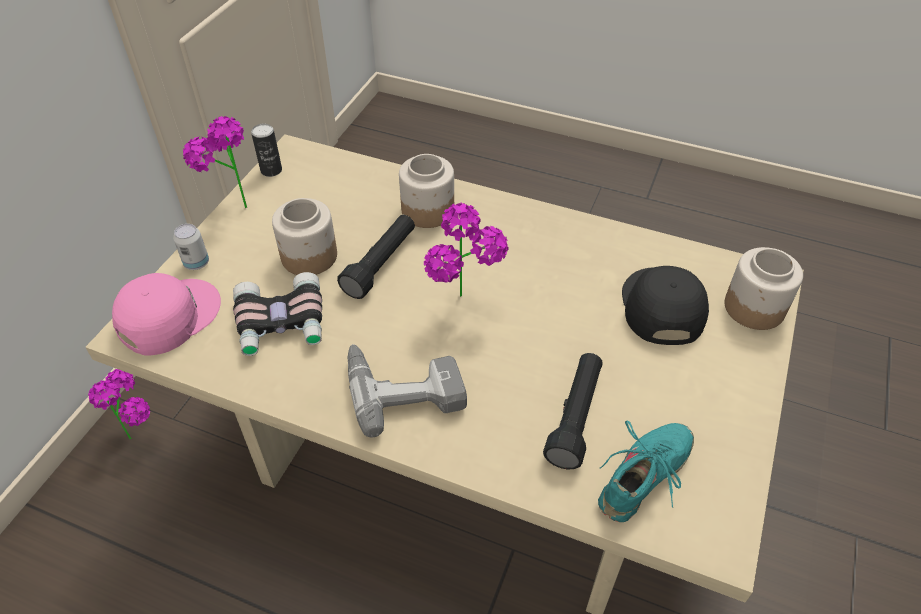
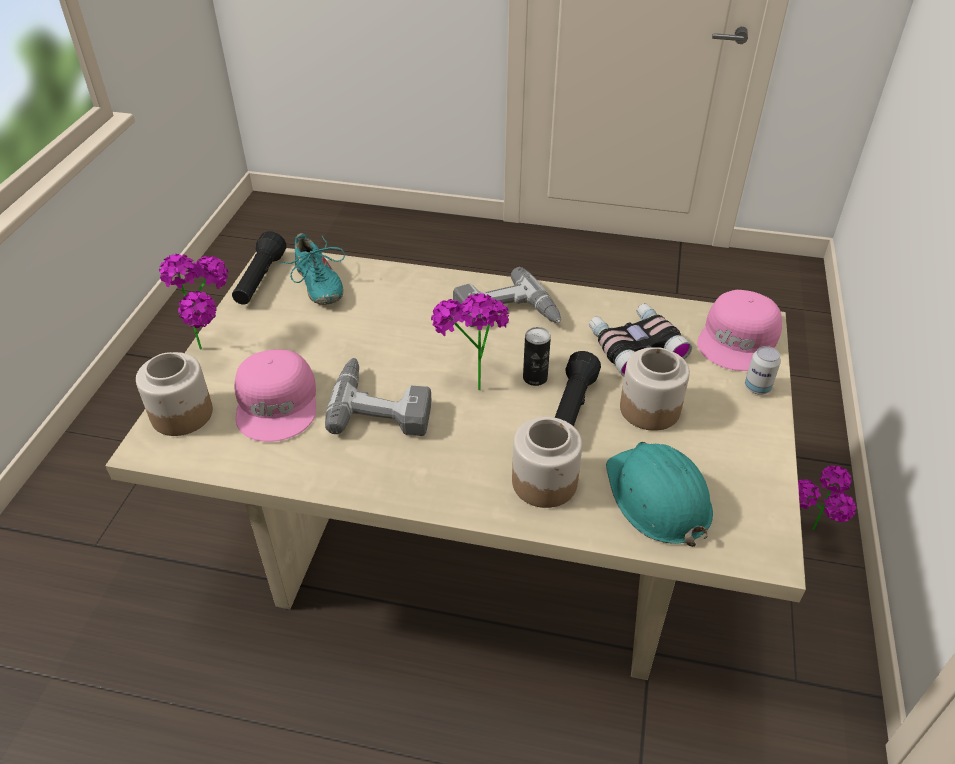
camera: 170 degrees right, 5 degrees down
(233, 206) = (776, 457): potted plant -> potted plant (215, 348)
(271, 170) = (772, 516): can -> can (535, 378)
(346, 190) = (657, 498): none -> turquoise hard hat
(557, 292) = (382, 405): none -> power drill
(575, 417) = (366, 311): black flashlight -> black flashlight (260, 280)
(645, 477) = (317, 284): turquoise shoe -> turquoise shoe turned 60 degrees counterclockwise
(660, 307) = (278, 403): black cap -> pink cap

